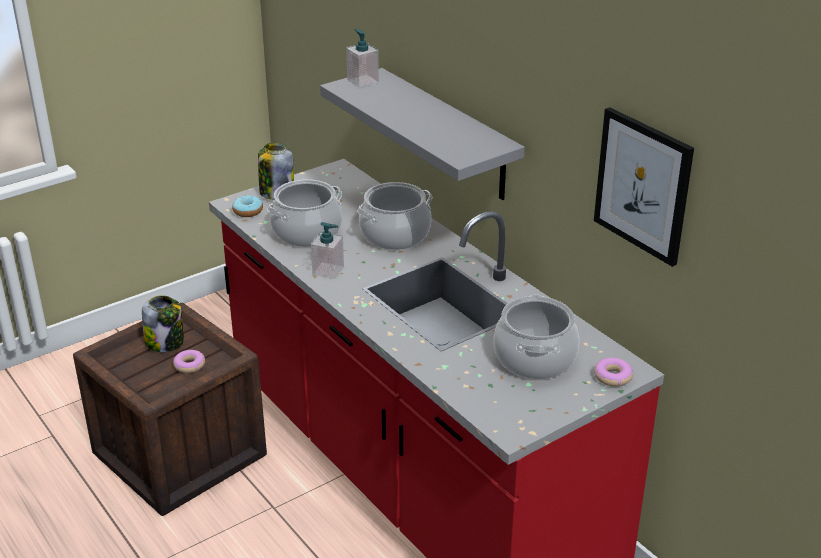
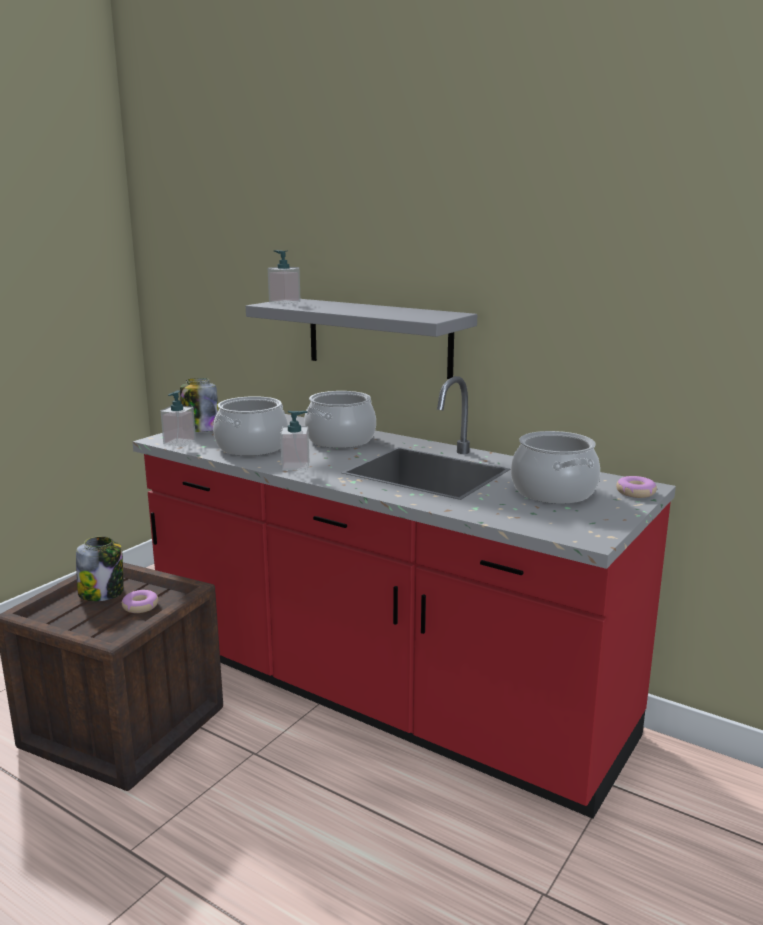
camera: 20 degrees left, 15 degrees down
(248, 211) = (179, 442): donut -> soap dispenser
(643, 185) = (630, 299): picture -> none

